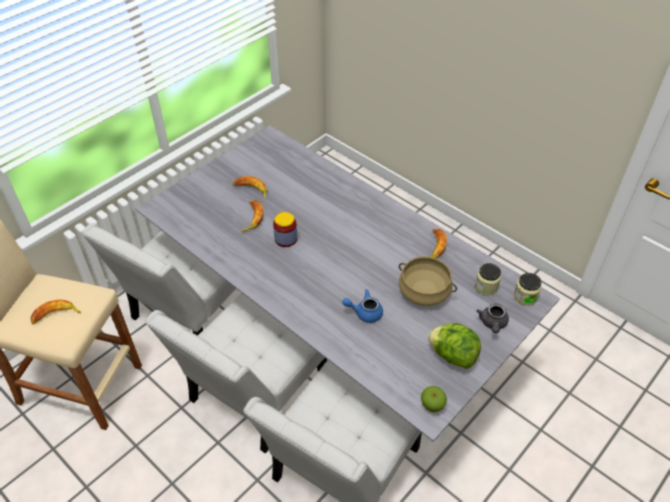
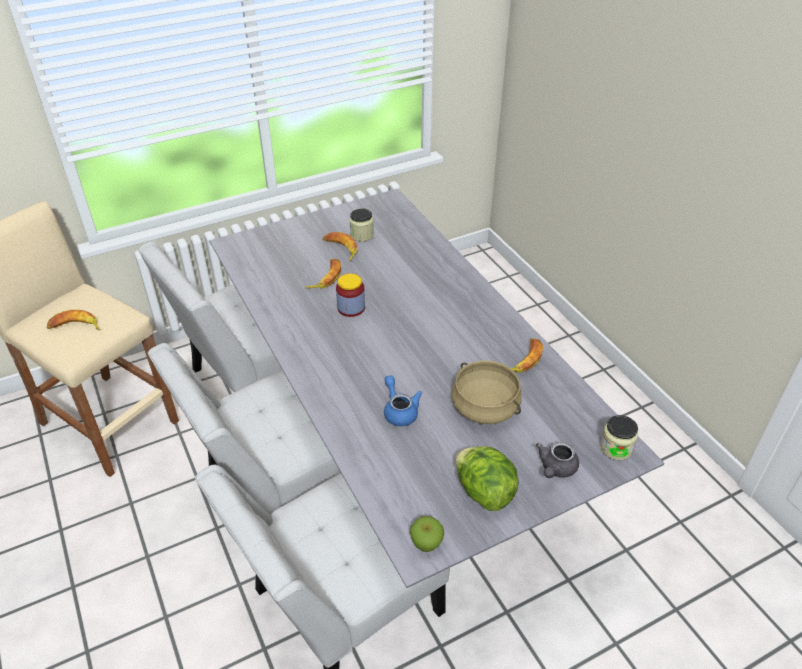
camera: 20 degrees right, 5 degrees down
(364, 312) = (399, 411): blue teapot -> blue teapot turned 45 degrees clockwise
(486, 287) = (568, 422): jar -> jar (362, 235)

